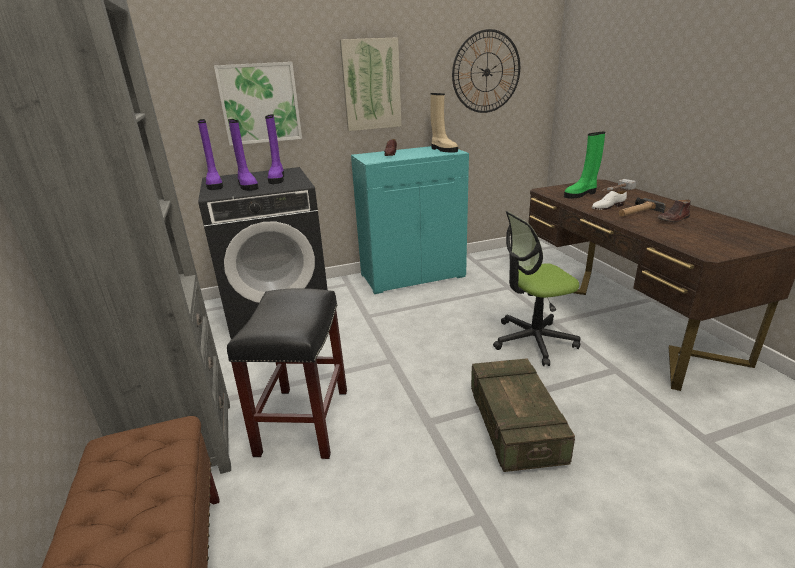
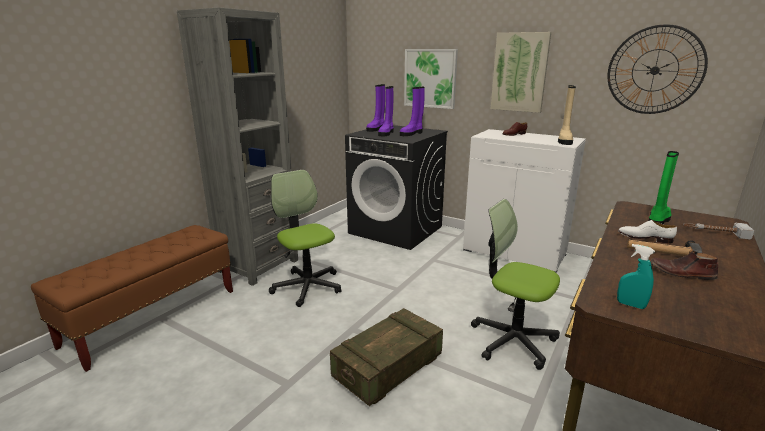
camera: 50 degrees right, 5 degrees down
(303, 420) = (307, 287): black stool -> office chair
(412, 275) = (515, 252): turquoise cabinet -> white cabinet
(581, 194) = (657, 221): green boot -> green boot turned 105 degrees clockwise
(714, 247) = (630, 305): none -> turquoise spray bottle

